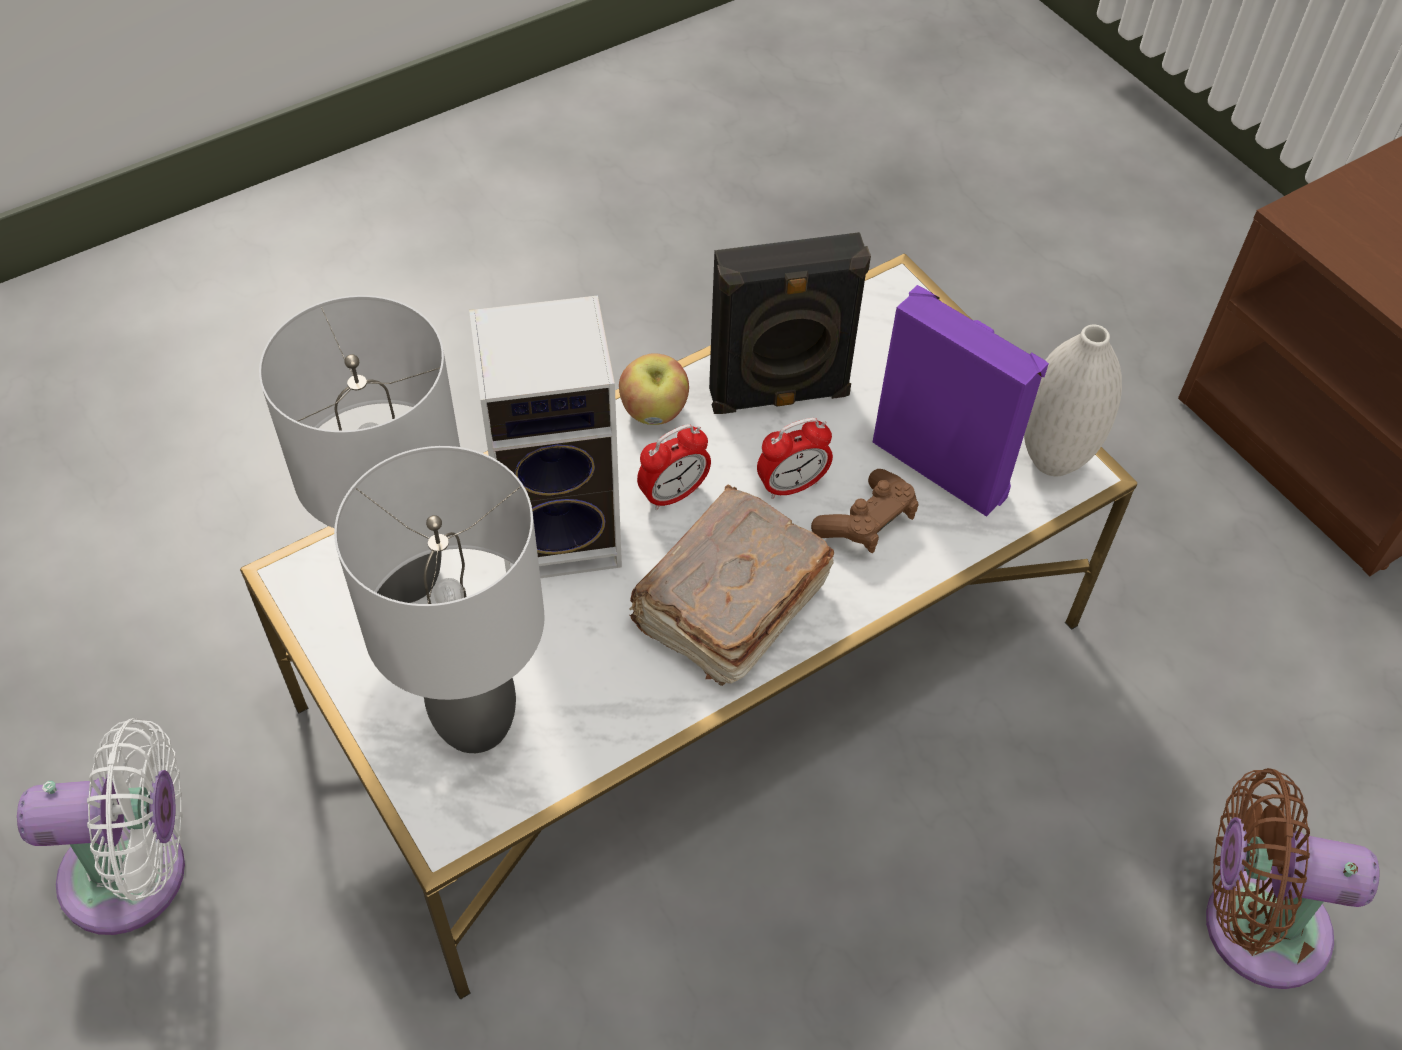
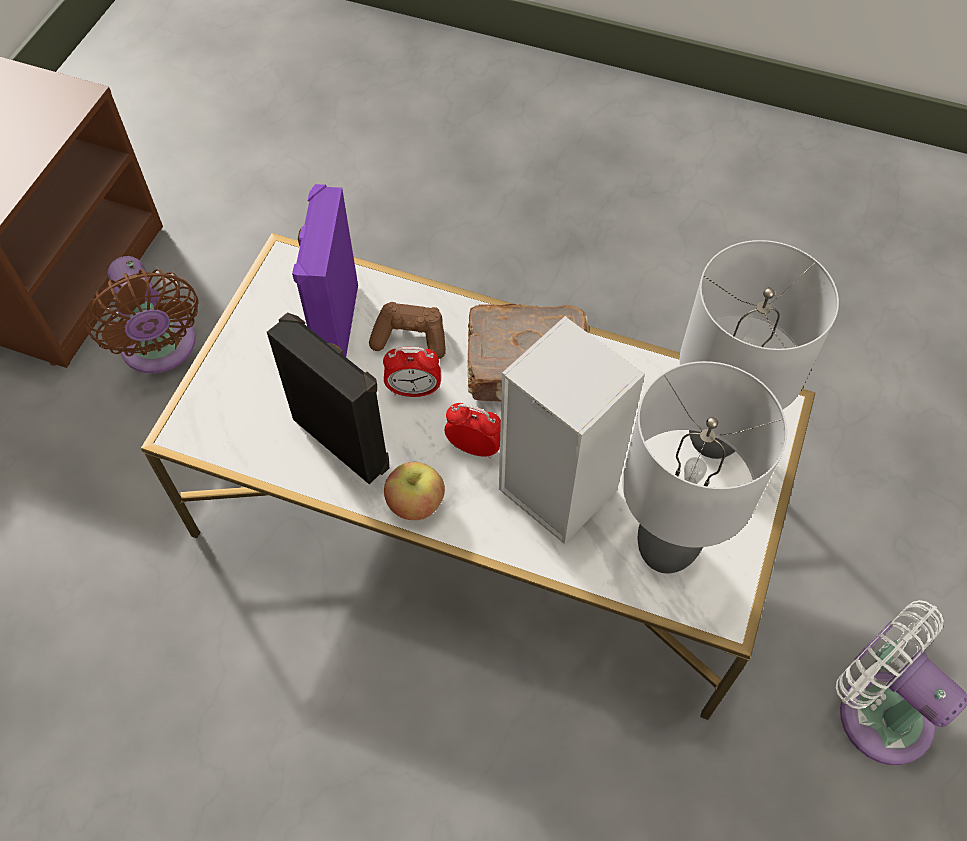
camera: 125 degrees left, 5 degrees up
(791, 485) = (414, 390): alarm clock -> alarm clock turned 150 degrees clockwise
(1053, 461) = (286, 275): white vase -> none
(1252, 924) = (429, 198): brown fan -> brown fan (160, 349)

